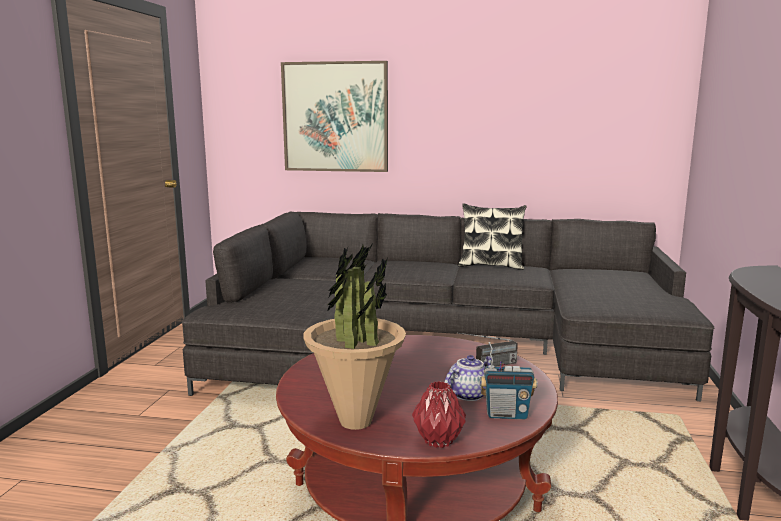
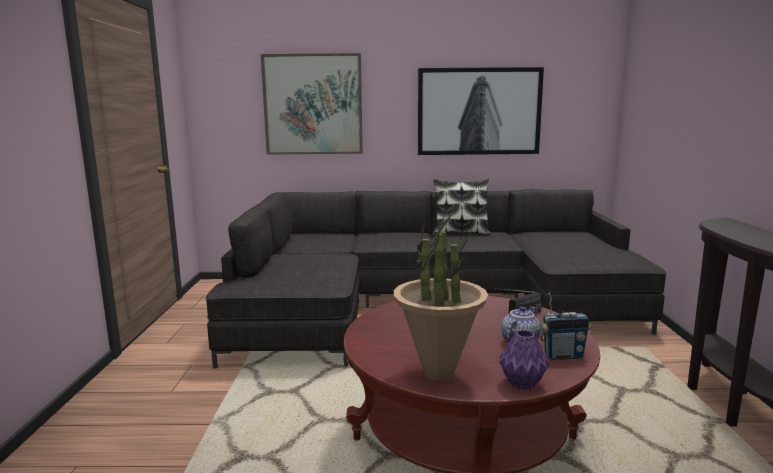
camera: 10 degrees left, 0 degrees up
(437, 440) = (521, 383): red vase -> purple vase
(521, 127) = (479, 111): none -> picture

